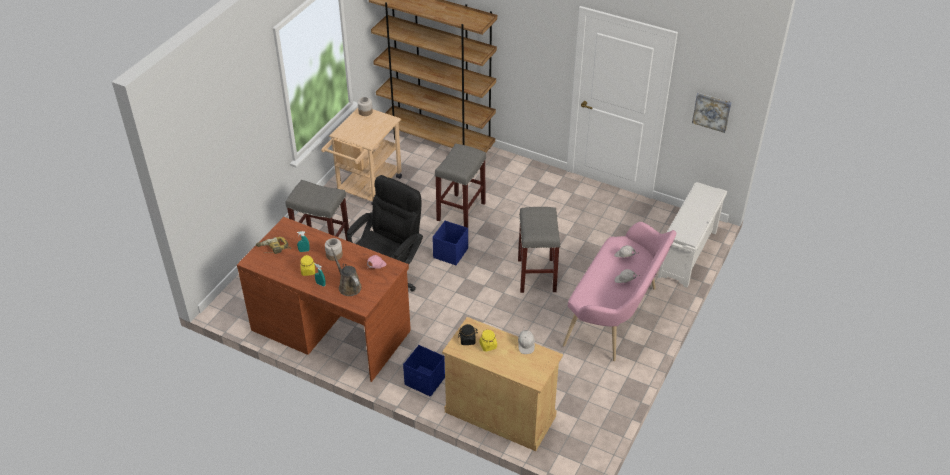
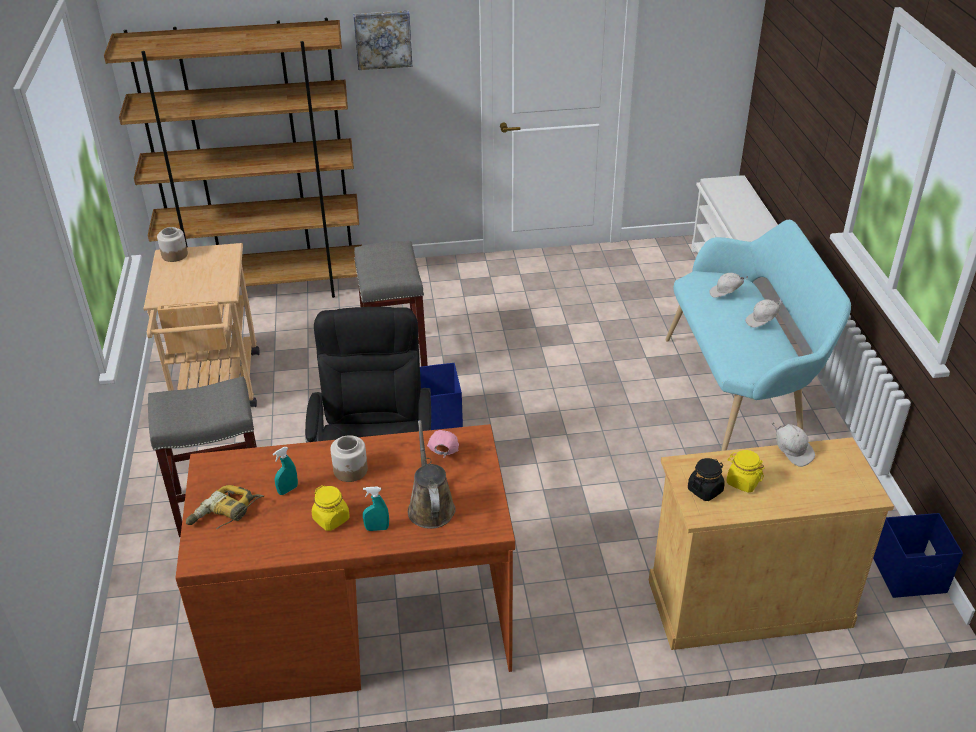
camera: 35 degrees left, 5 degrees down
(348, 286) = (430, 506): brown watering can -> brown watering can turned 60 degrees clockwise
(425, 381) = (593, 620): blue storage box -> blue storage box (910, 575)
(537, 276) = (587, 391): grey stool -> none
(616, 317) = (740, 392): pink bench -> turquoise bench
(712, 111) = (703, 63): picture -> picture (383, 39)

